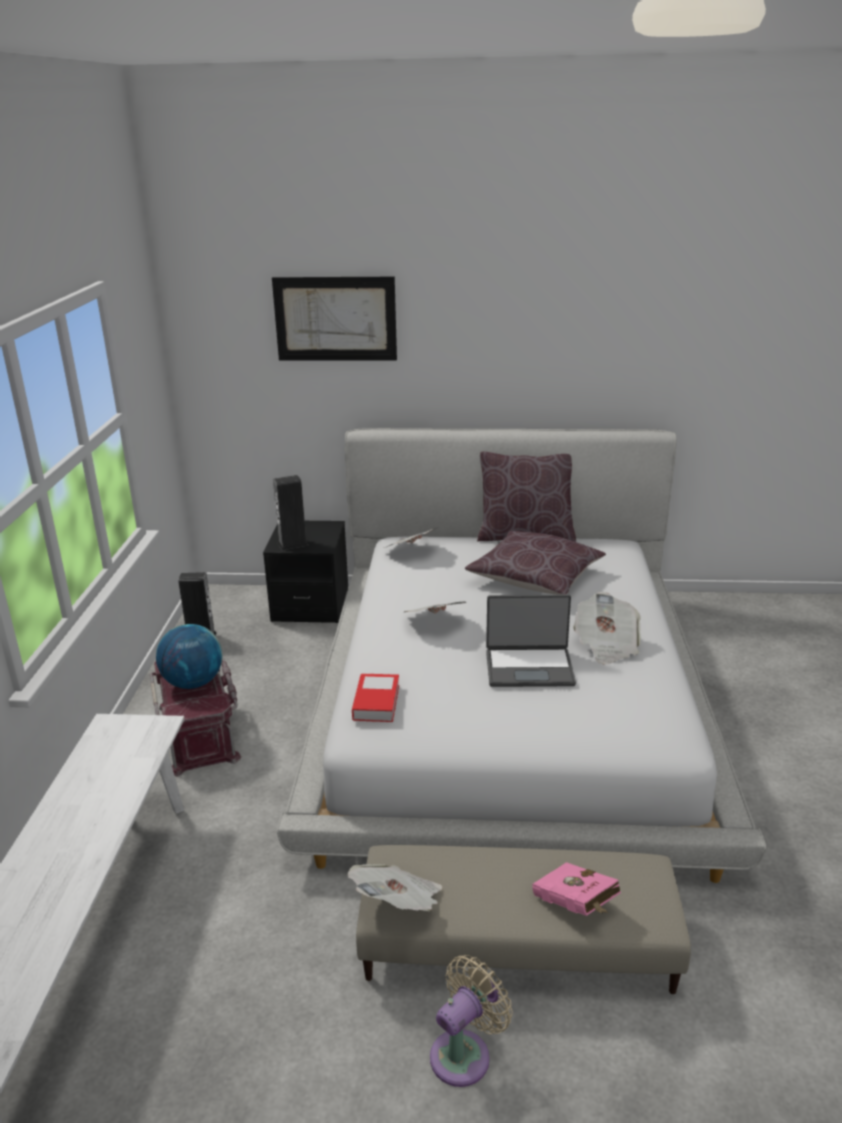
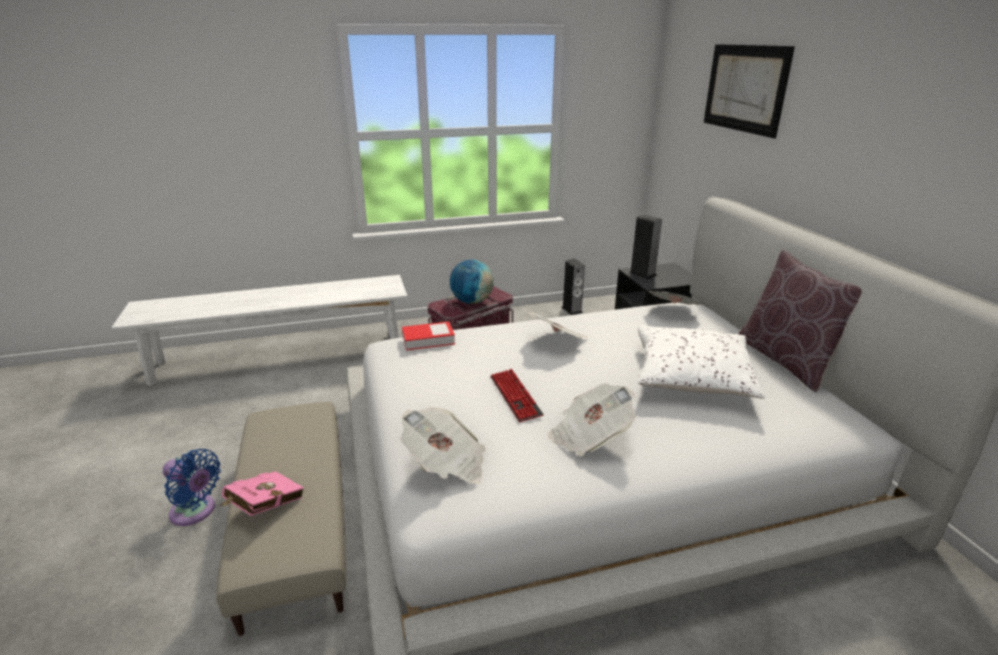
camera: 70 degrees right, 0 degrees up
(399, 904) = (268, 421): newspaper -> newspaper (446, 463)
(465, 1053) = (196, 512): beige fan -> blue fan
(529, 667) = (515, 396): laptop -> keyboard
(535, 578) = (692, 376): brown pillow -> white pillow

